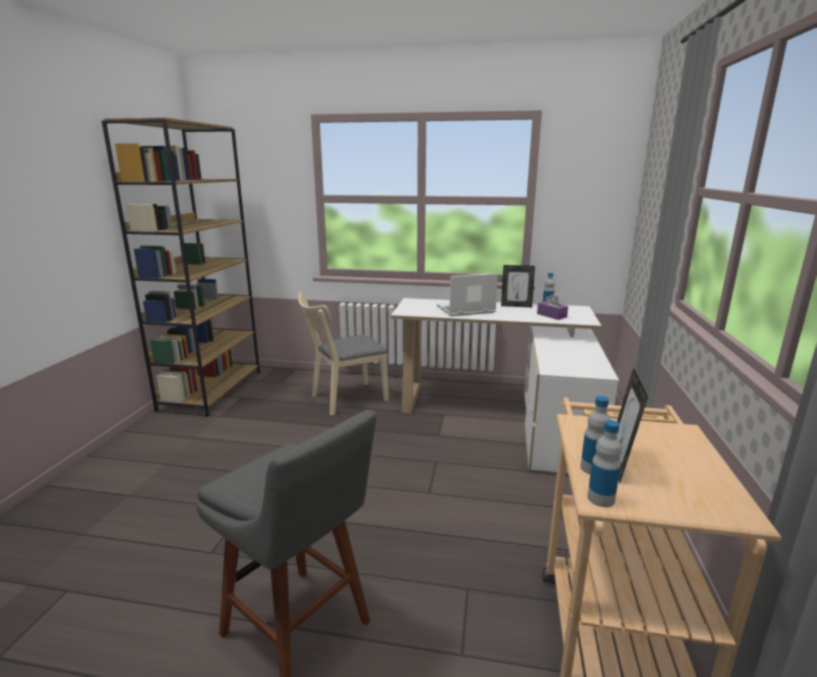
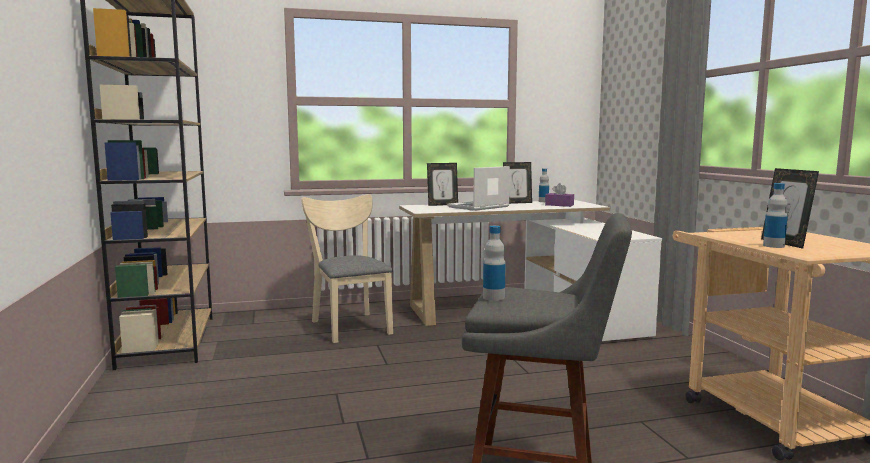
camera: 25 degrees left, 10 degrees down
(344, 399) = (349, 325): beige chair -> beige chair turned 120 degrees clockwise
(440, 302) = (442, 205): none -> picture frame
(600, 499) = (807, 253): bottle -> bottle (493, 297)

